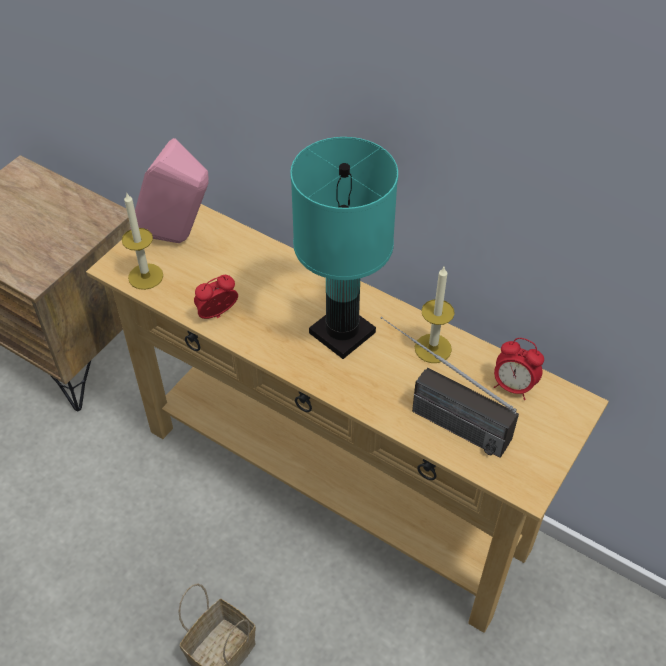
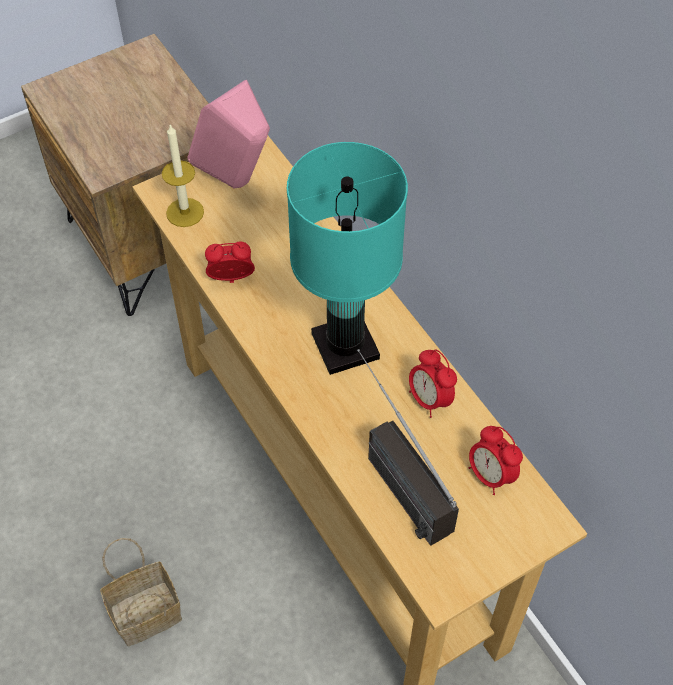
camera: 25 degrees right, 5 degrees up
(433, 348) = (429, 399): candle -> alarm clock

